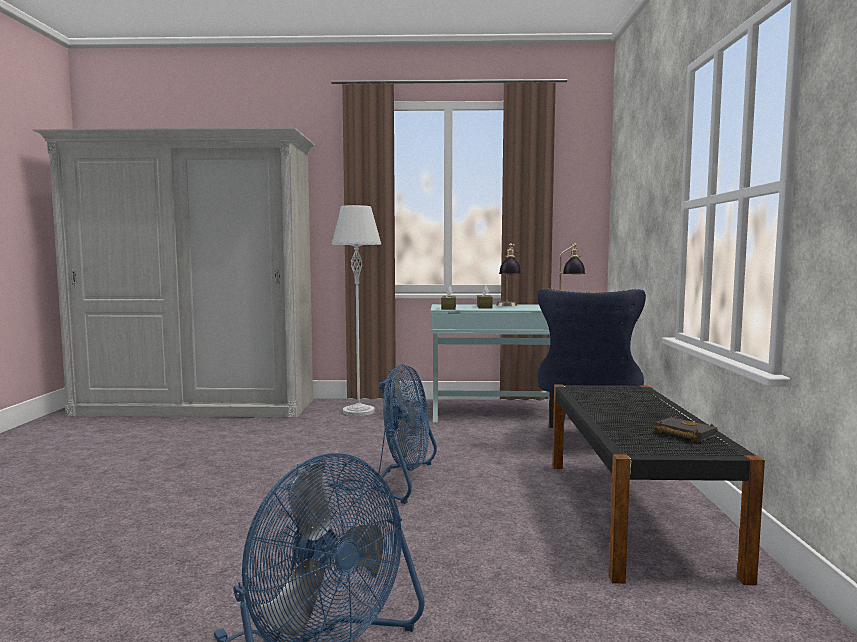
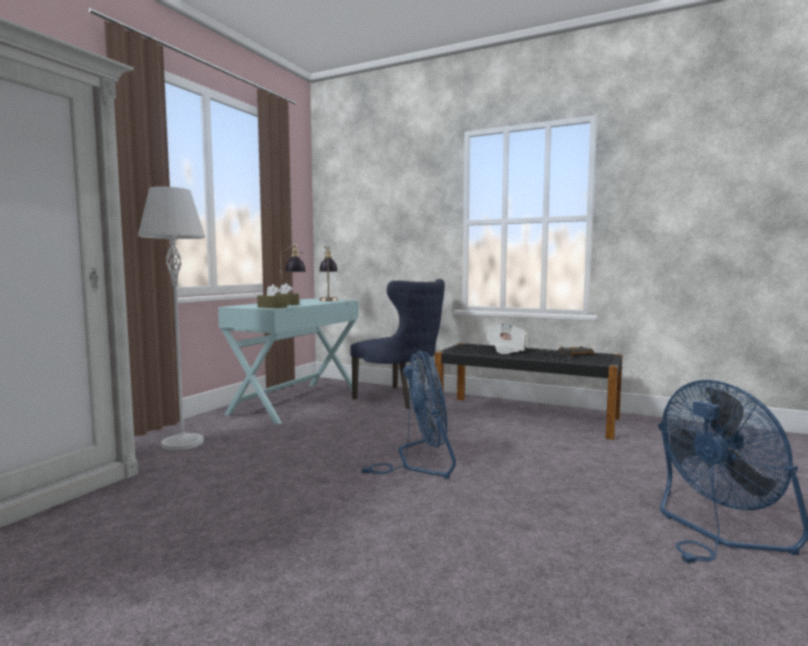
camera: 65 degrees left, 0 degrees up
(395, 482) = (417, 460): blue fan -> blue fan turned 45 degrees clockwise
(632, 404) = (506, 350): none -> newspaper

